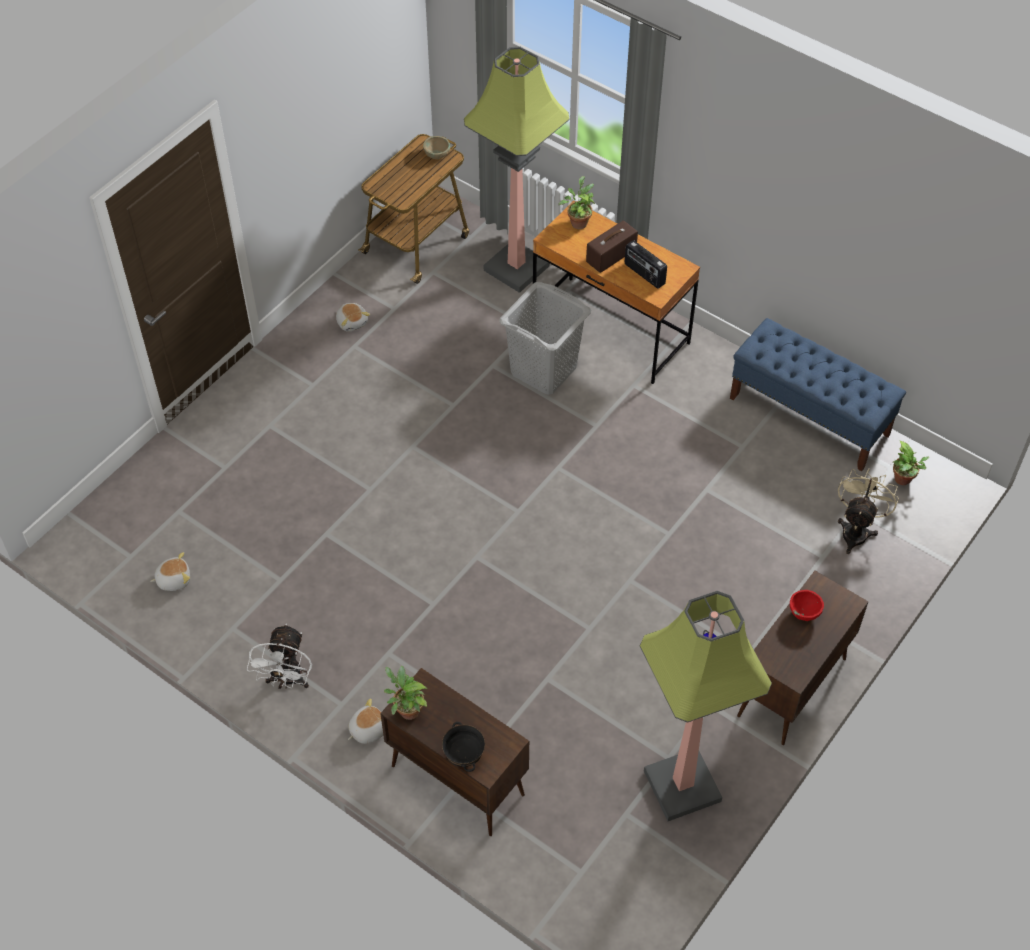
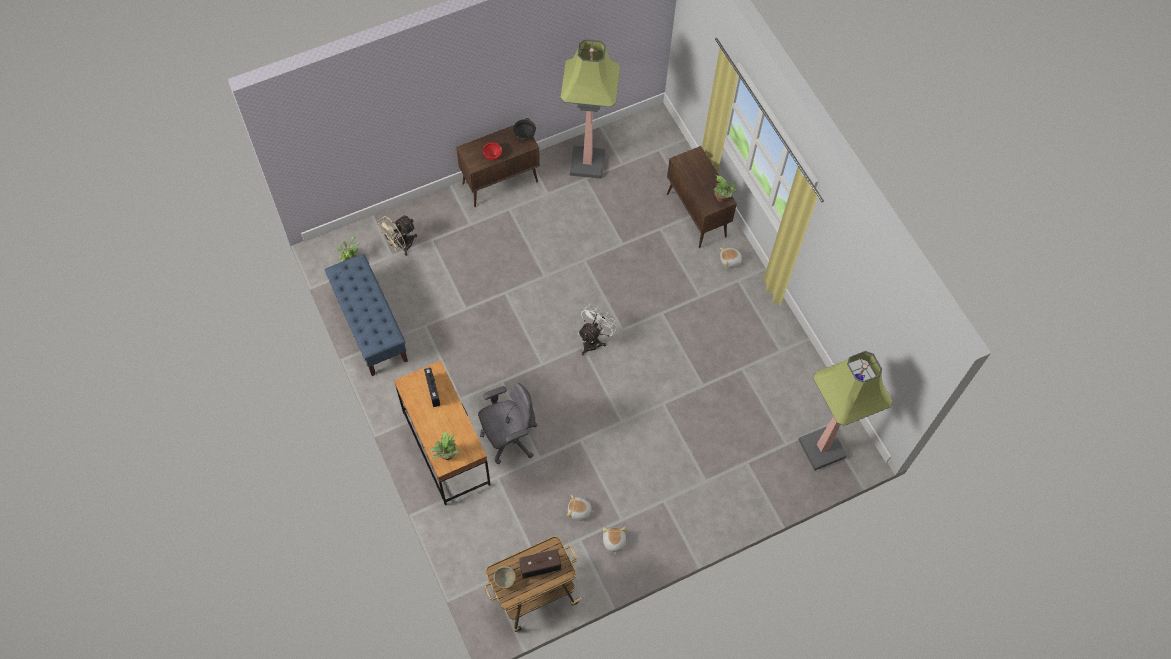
camera: 155 degrees left, 10 degrees up
(173, 579) = (804, 397): plush toy -> plush toy (579, 511)
(287, 681) = (762, 306): white fan -> white fan (593, 340)
(463, 756) = (705, 165): black bowl -> black bowl (525, 137)
(516, 267) = (476, 534): floor lamp -> floor lamp (821, 449)
(543, 370) = (509, 438): grey laundry basket -> grey office chair
(611, 256) = (444, 416): radio -> radio (540, 566)

